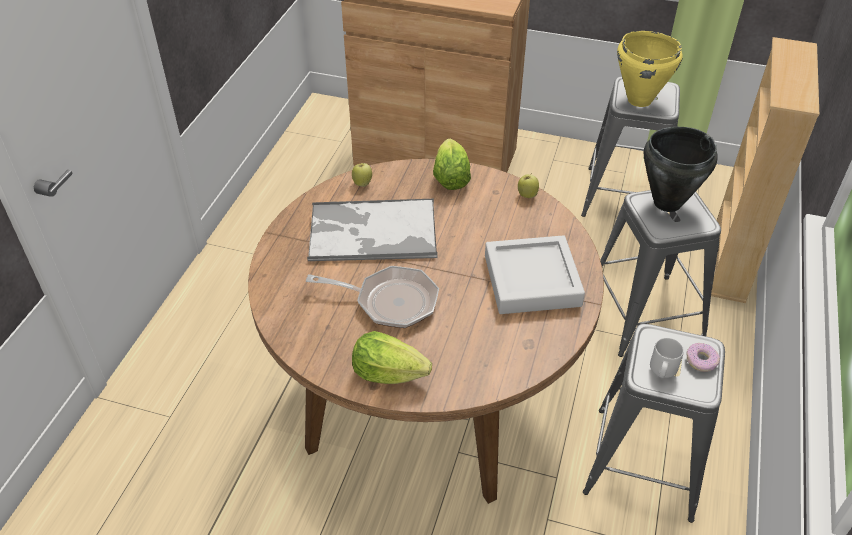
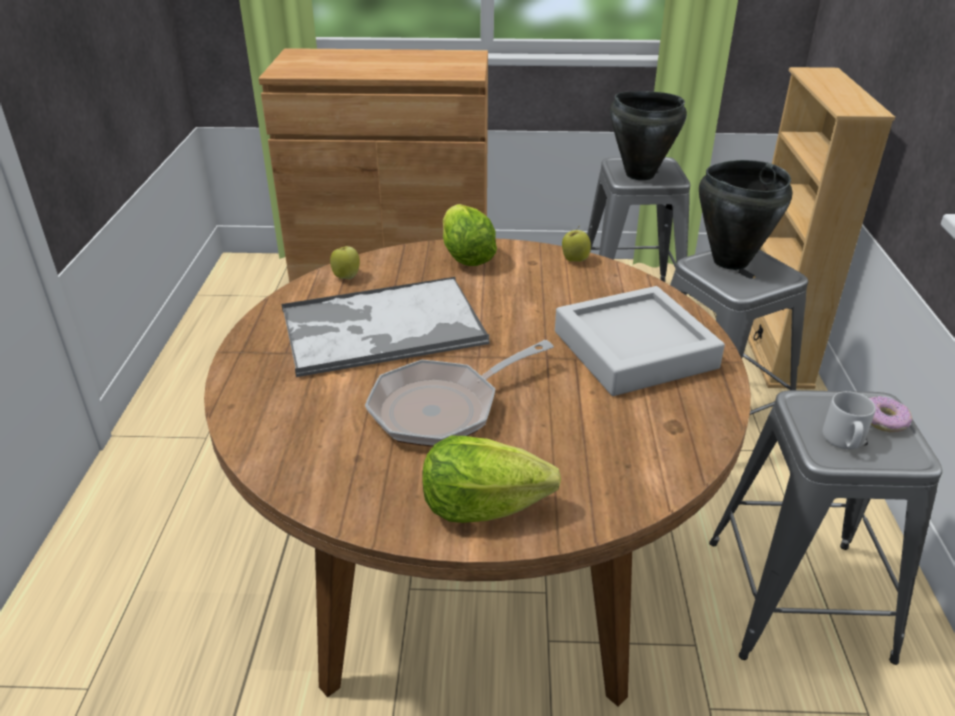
camera: 15 degrees left, 10 degrees down
(390, 301) = (443, 408): frying pan -> frying pan turned 150 degrees clockwise
(639, 100) = (639, 174): yellow cooking pot -> black cooking pot

